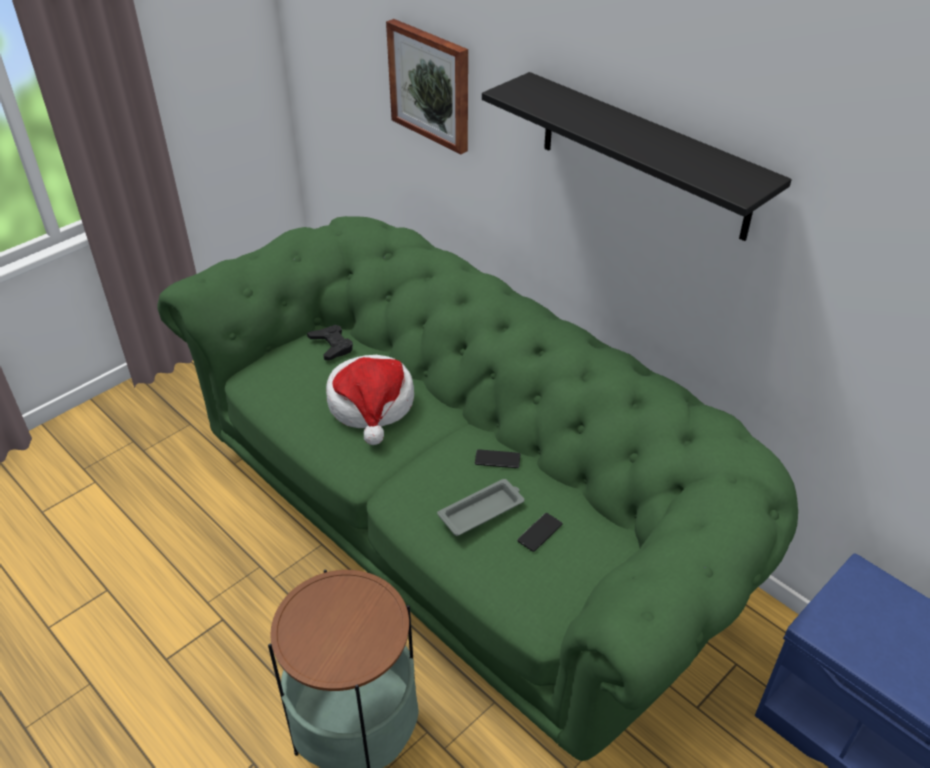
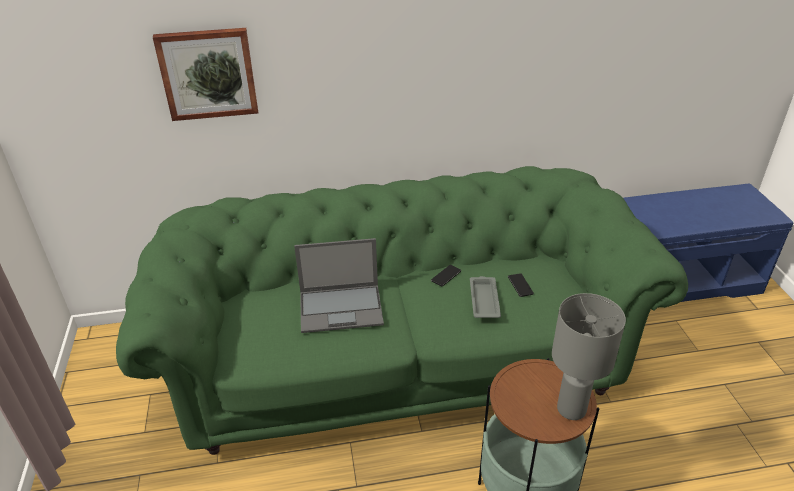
camera: 55 degrees left, 5 degrees down
(331, 346) = (257, 303): black game controller -> none
(337, 660) = (572, 409): none -> grey table lamp
(371, 405) = (342, 308): hat -> laptop
(643, 156) = (421, 39): black shelf -> none

